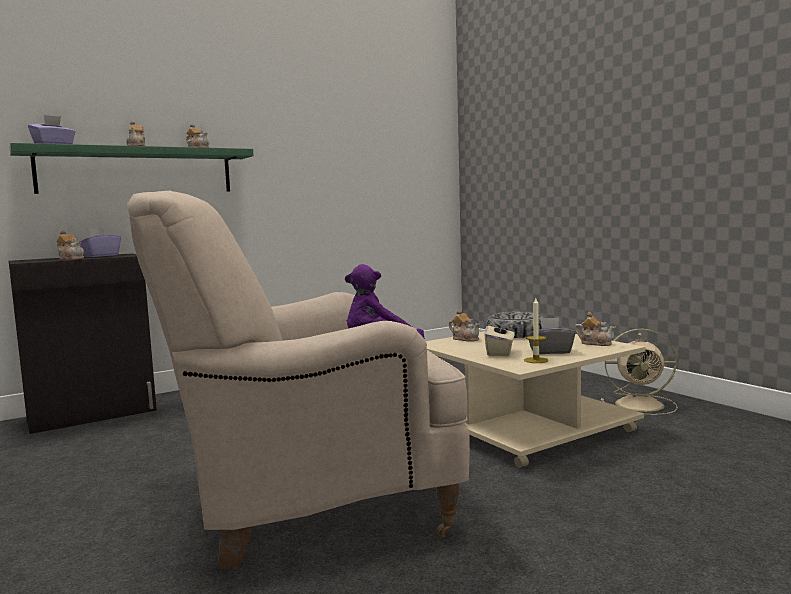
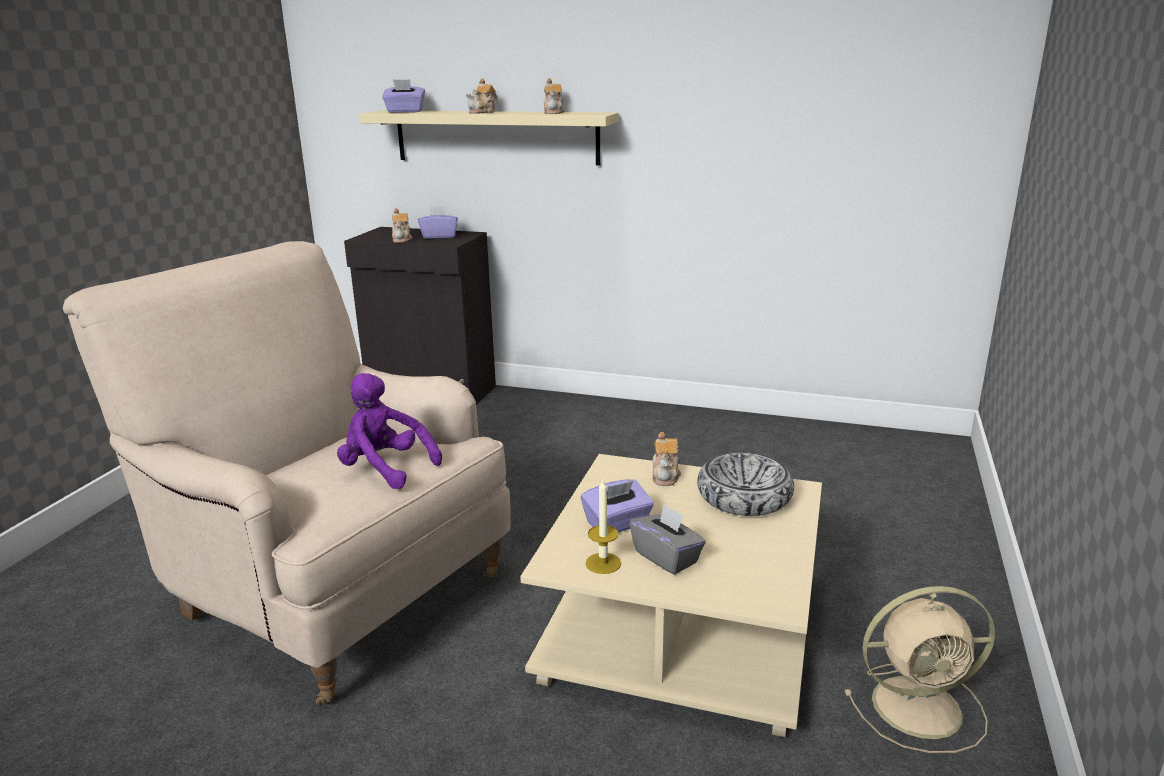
camera: 50 degrees right, 15 degrees up
(137, 171) = (496, 137): green shelf -> beige shelf
(500, 352) = (617, 524): beige tissue box -> purple tissue box
(595, 343) = (767, 576): teapot -> none
(641, 404) = (920, 706): beige fan -> beige fan turned 60 degrees counterclockwise

